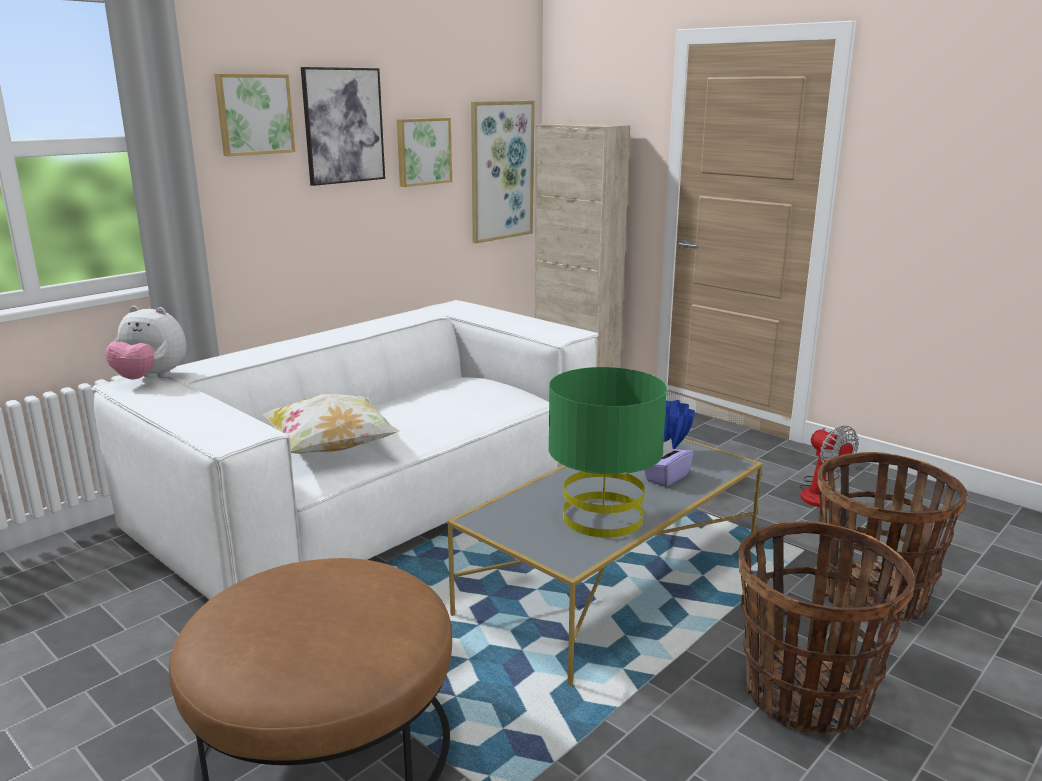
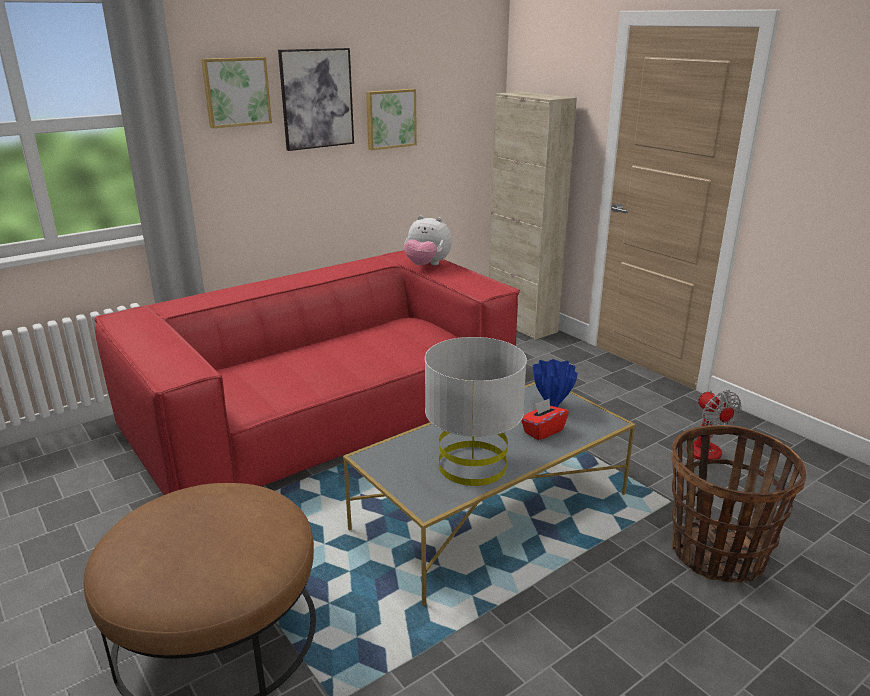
camera: 10 degrees right, 5 degrees up
(151, 379) = (140, 313): plush toy -> plush toy (427, 265)
(331, 449) = (274, 380): pillow -> none
(378, 496) = (325, 414): white sofa -> red sofa
(501, 171) = (464, 134): picture -> none
(603, 517) = (472, 465): green table lamp -> grey table lamp
(666, 477) = (543, 431): purple tissue box -> red tissue box
(806, 696) = (622, 642): basket -> none

